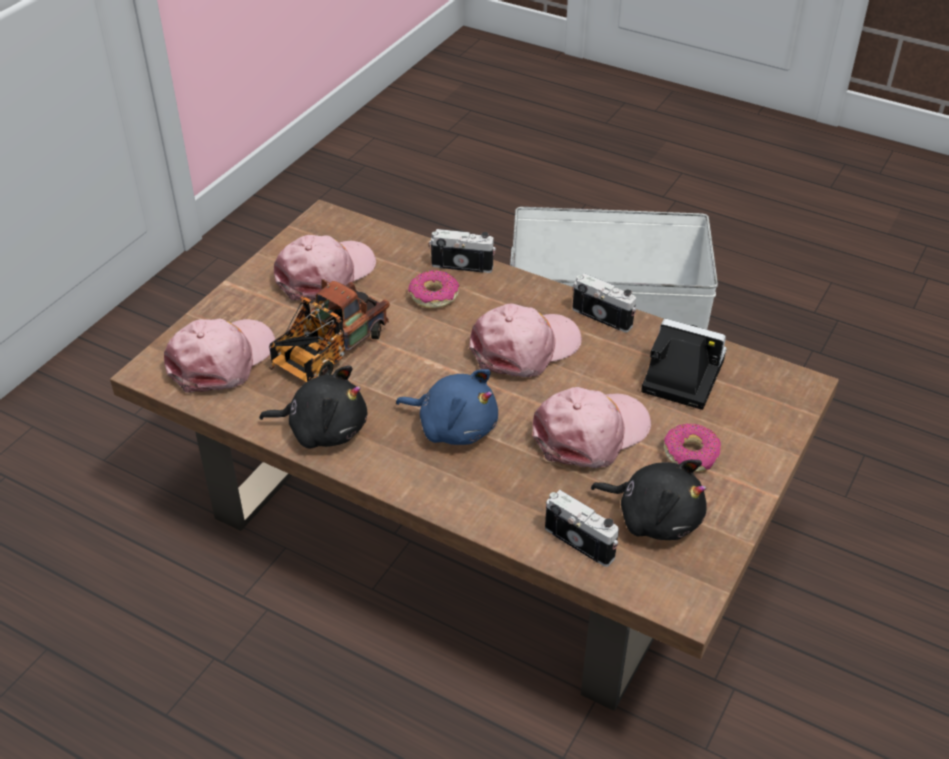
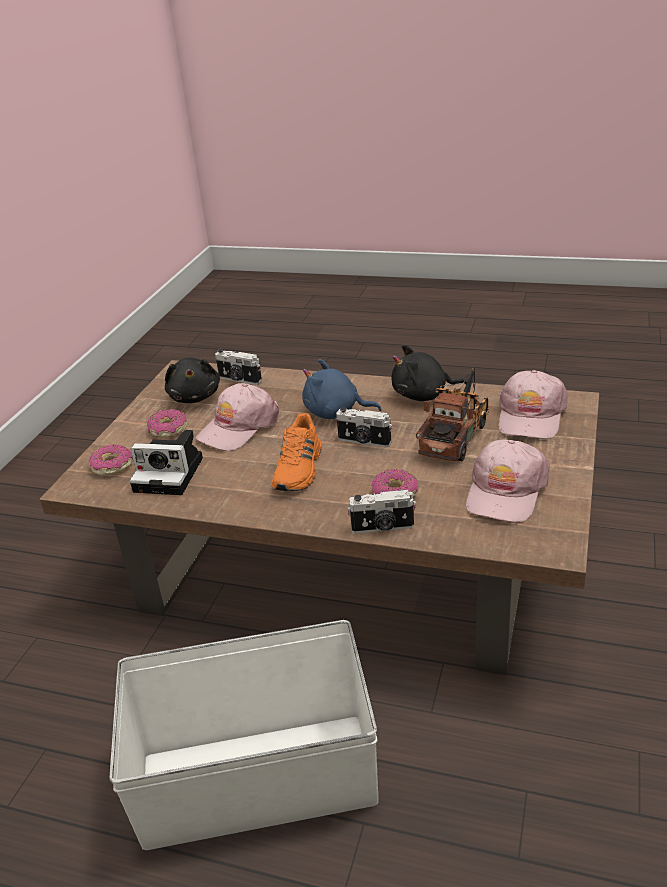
camera: 170 degrees right, 10 degrees down
(525, 348) = (299, 469): pink cap -> orange shoe
(603, 316) = (236, 507): camera -> camera (364, 441)
(654, 517) = (195, 396): black plush toy -> black plush toy turned 120 degrees counterclockwise
(758, 406) = (112, 466): none -> donut

